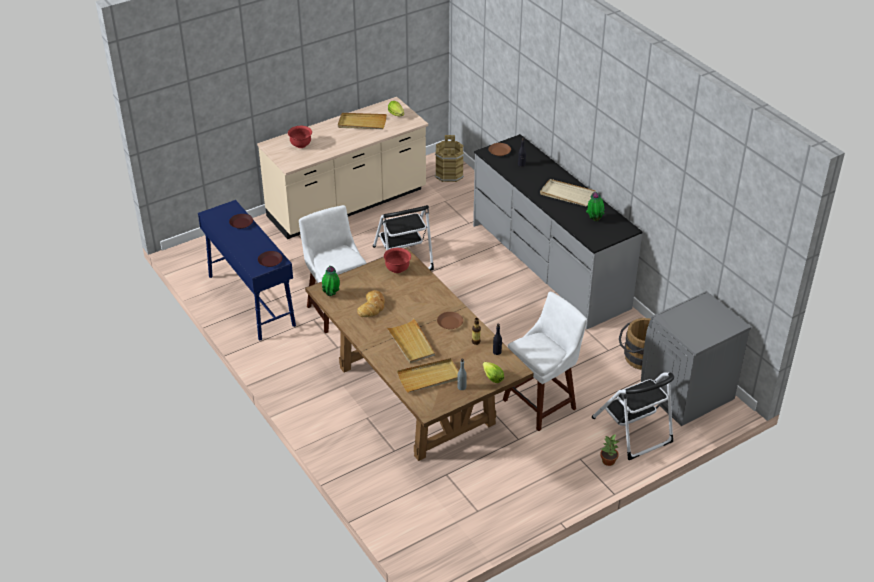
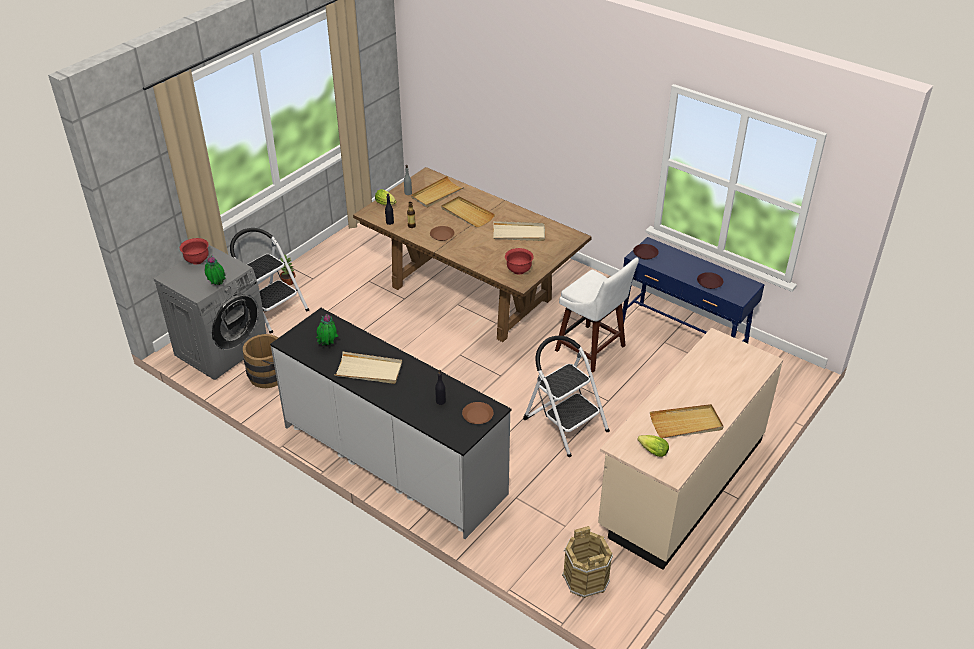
camera: 160 degrees right, 0 degrees up
(300, 145) = (730, 368): red bowl -> red bowl (197, 260)
(331, 294) = (562, 235): potted plant -> potted plant (217, 285)
(372, 306) = (519, 233): bread -> beige tray
(542, 402) = (356, 312): white chair -> none

